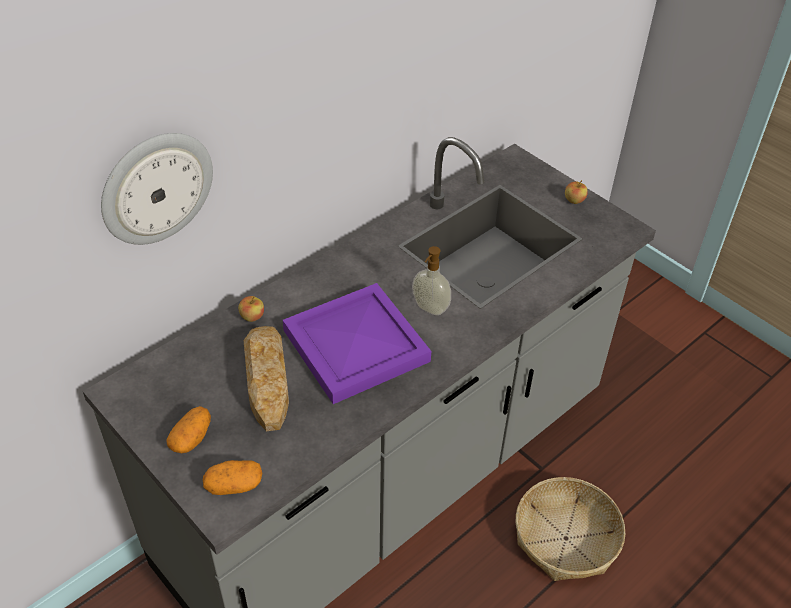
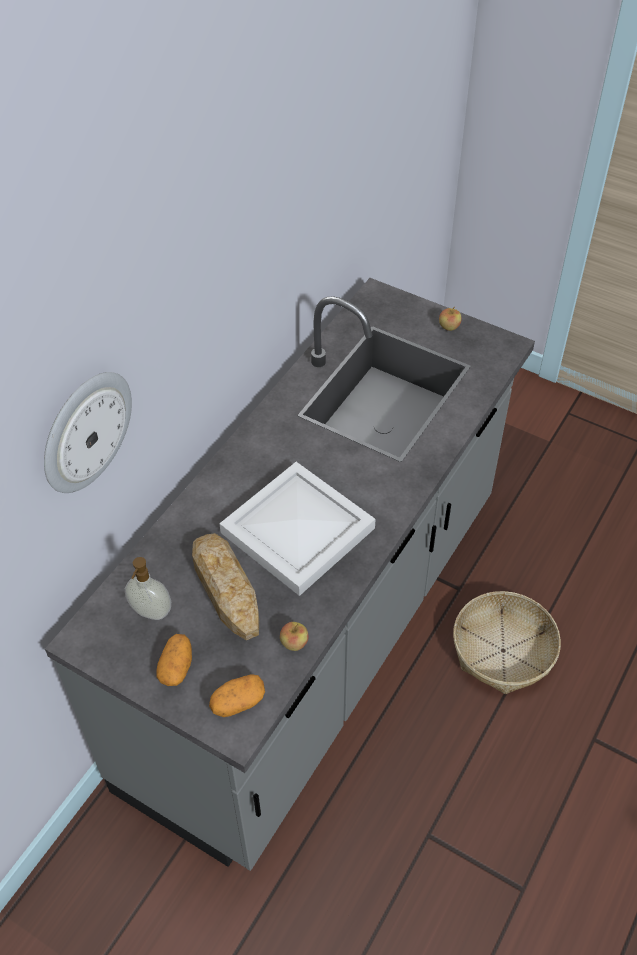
camera: 15 degrees left, 5 degrees up
(252, 317) = (183, 527): apple -> apple (294, 643)
(358, 346) = (300, 530): purple tray -> white tray
(429, 308) = (353, 474): soap dispenser -> soap dispenser (150, 613)

